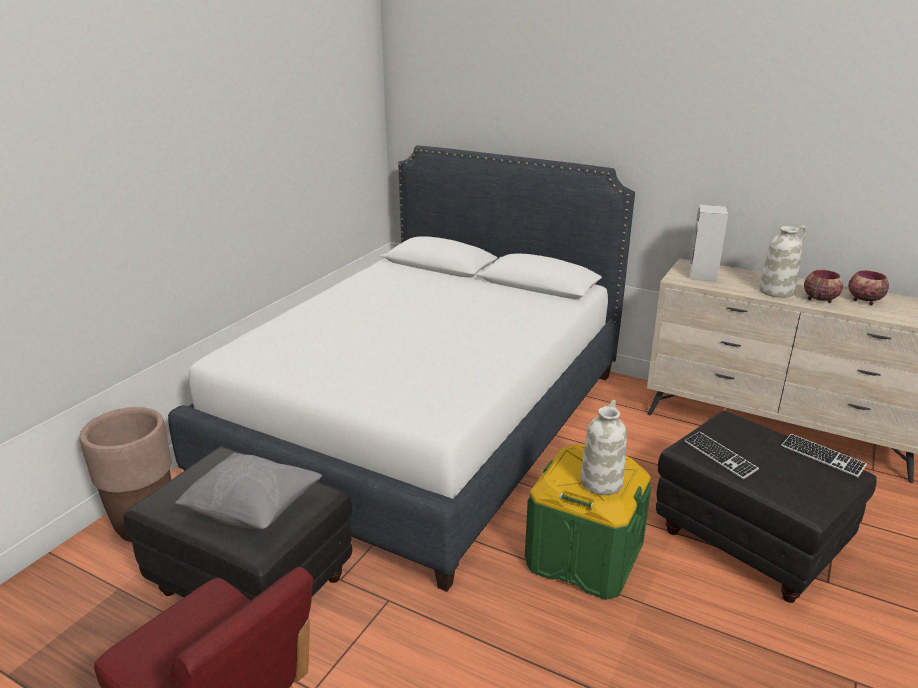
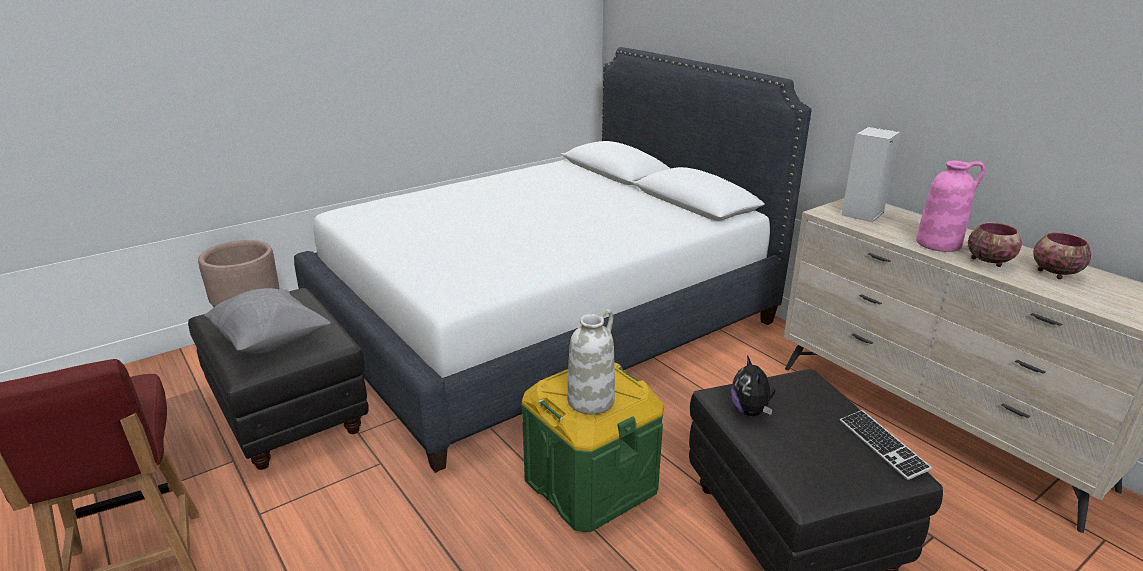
camera: 25 degrees right, 0 degrees up
(719, 456) = (750, 411): keyboard -> plush toy
(776, 291) = (939, 243): white vase -> pink vase

